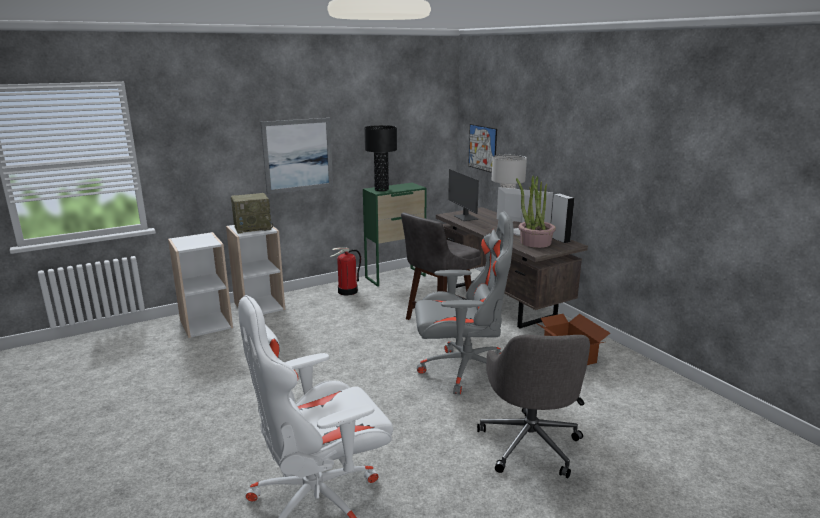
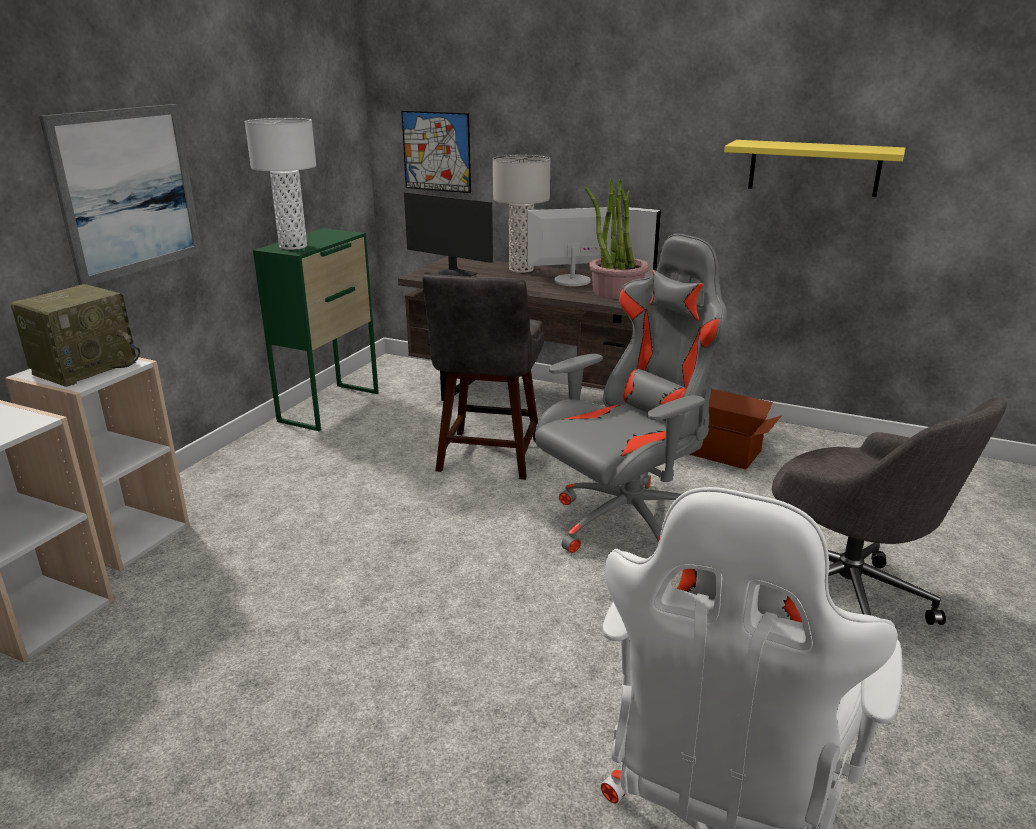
camera: 35 degrees left, 5 degrees up
(347, 291) = (275, 455): fire extinguisher -> none
(381, 189) = (293, 246): black table lamp -> white table lamp
(659, 184) = (814, 168): none -> yellow shelf

